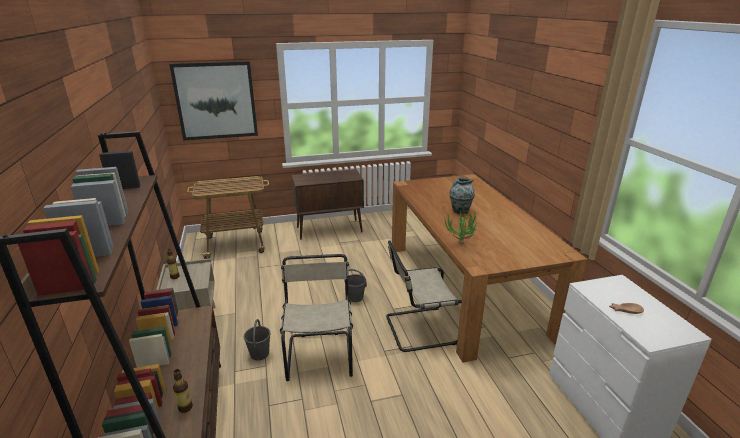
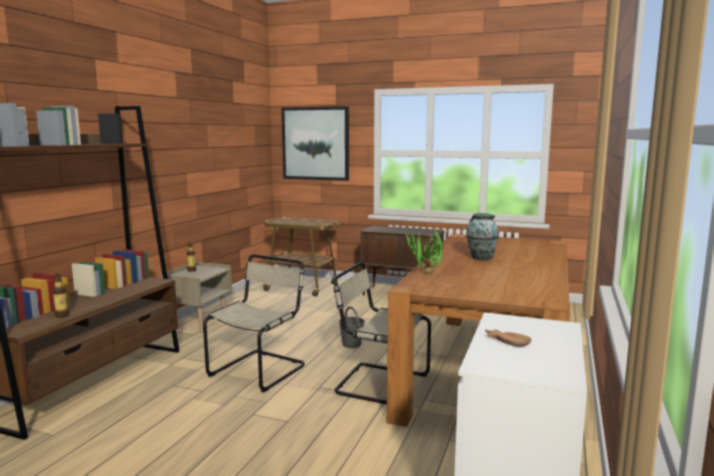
camera: 35 degrees right, 15 degrees down
(259, 353) = (215, 354): grey bucket -> none

